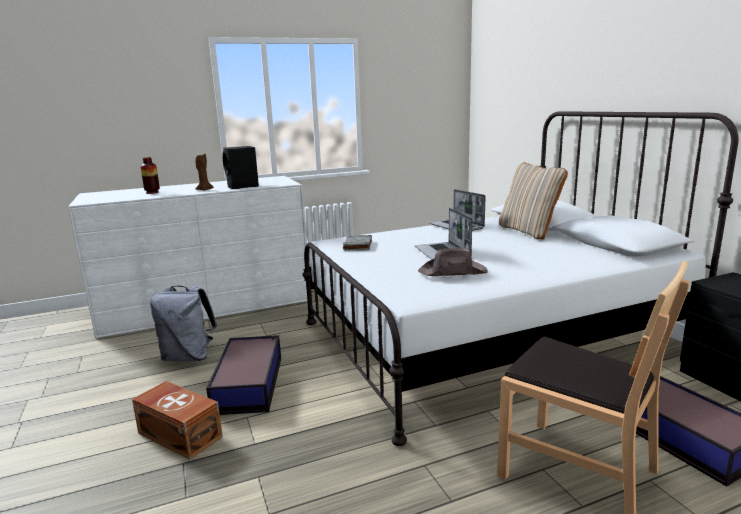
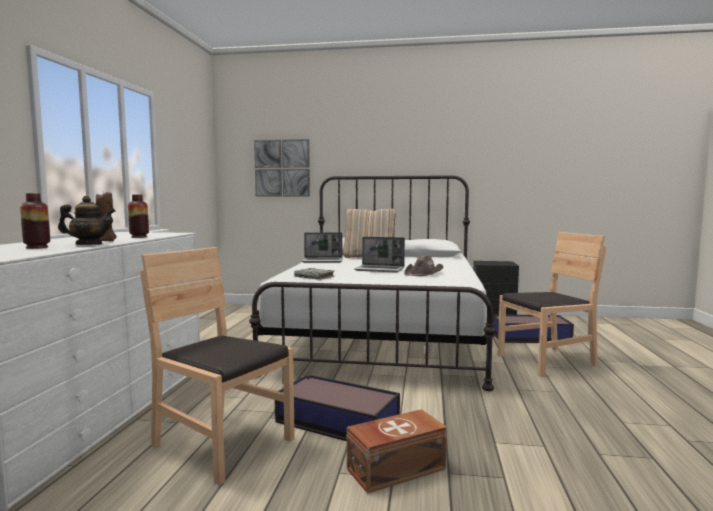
camera: 60 degrees left, 10 degrees down
(175, 193) = (89, 245): none -> teapot
(188, 357) = (222, 443): grey backpack -> brown chair
(242, 186) = (139, 237): black speaker -> vase
(517, 100) = (282, 168): none -> picture

